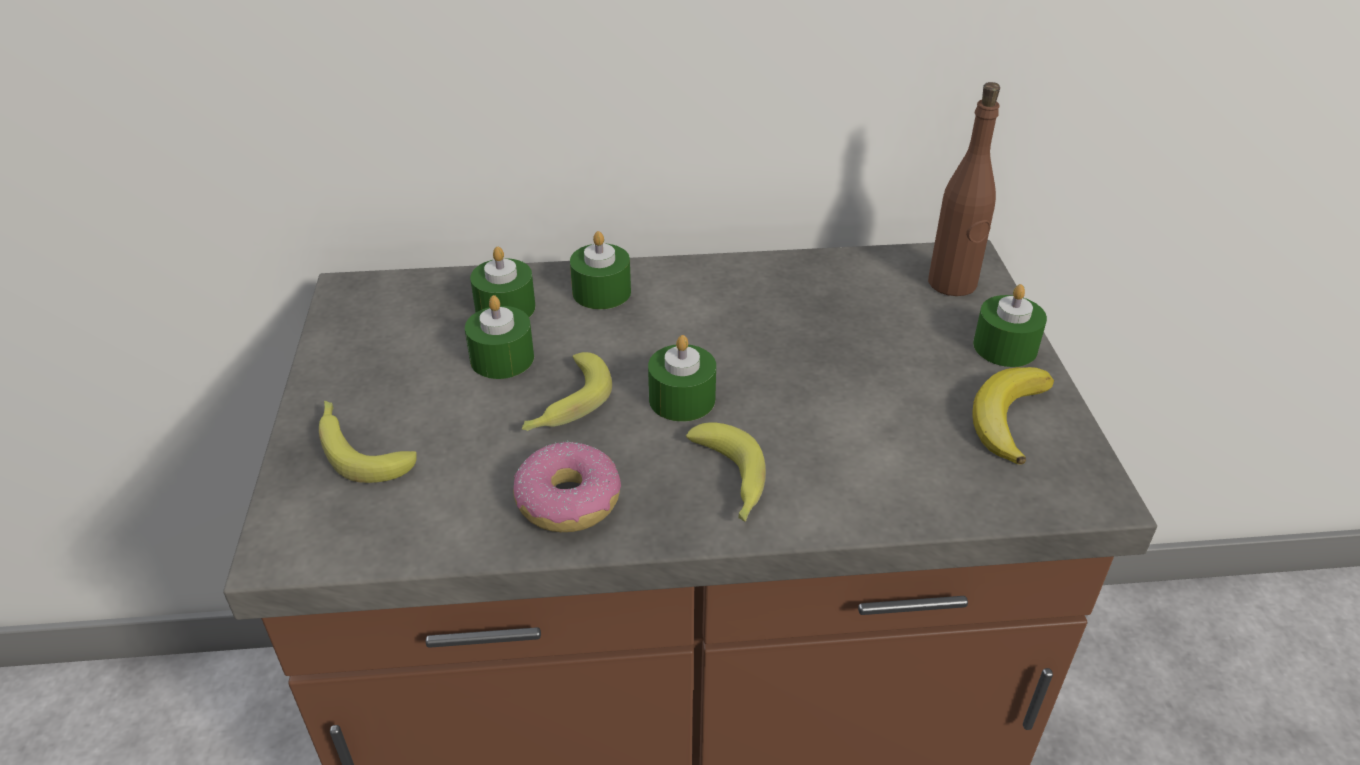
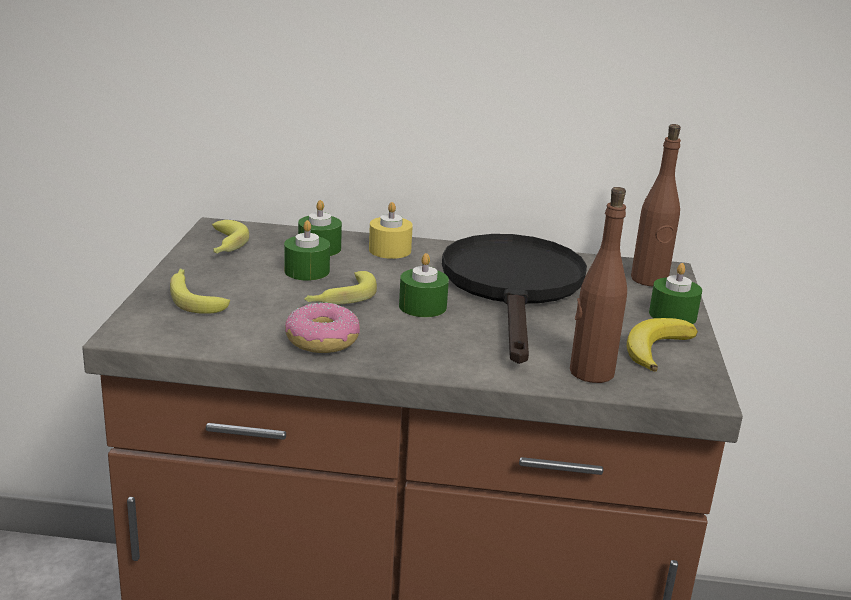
camera: 10 degrees right, 15 degrees down
(601, 292) = (390, 250): green candle -> yellow candle
(729, 482) = (437, 348): banana -> banana (224, 246)
(789, 335) = (514, 288): none -> black frying pan
(943, 485) = (591, 372): none -> brown bottle

